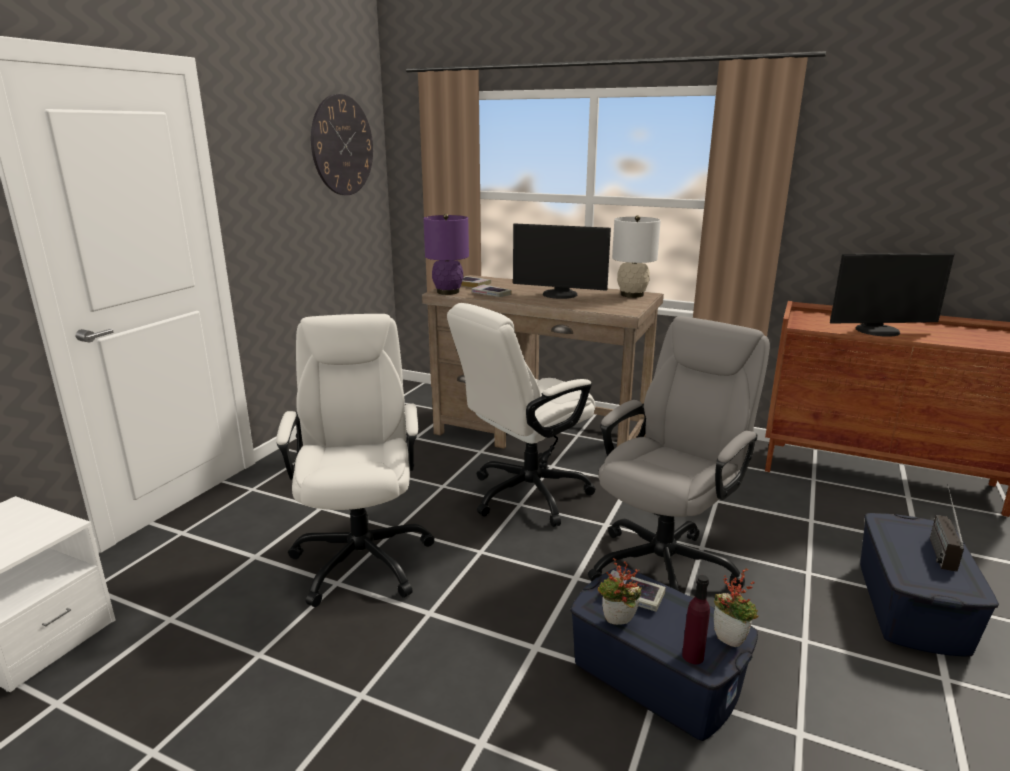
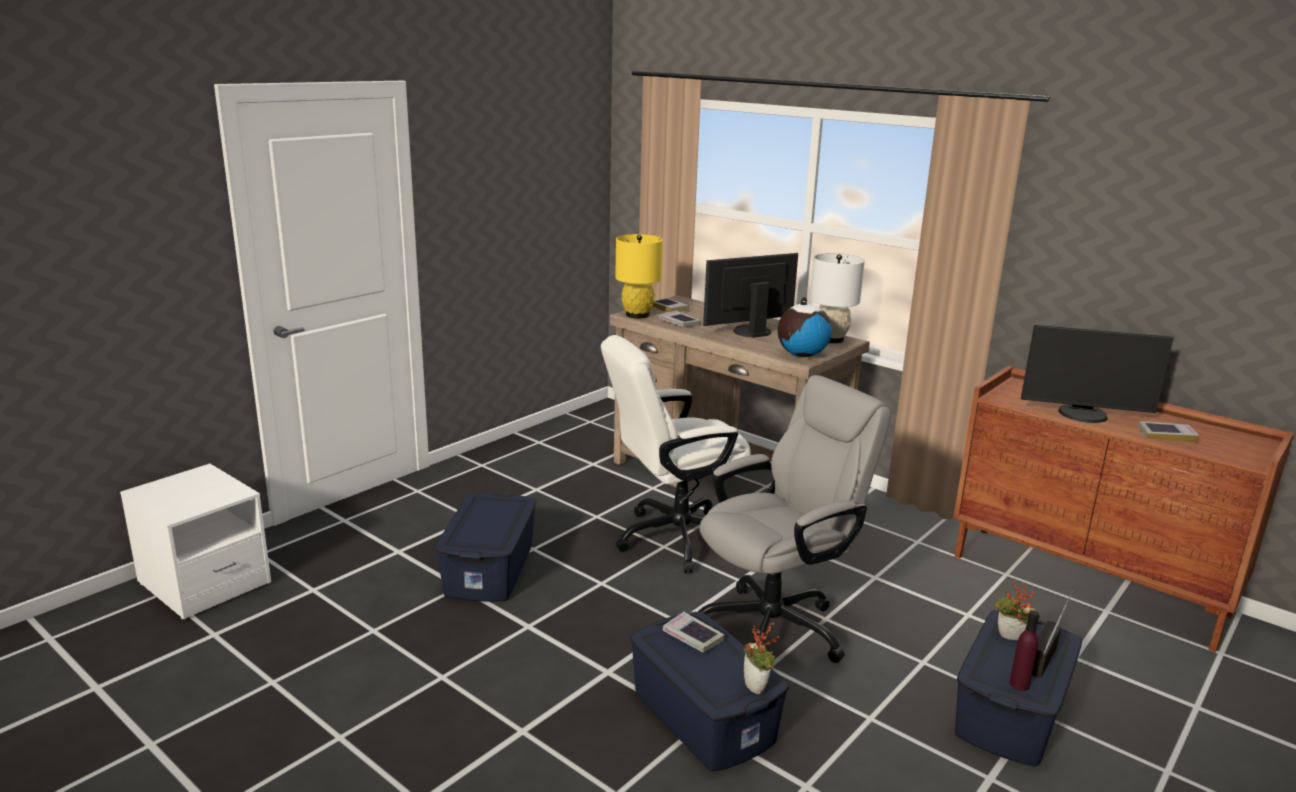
camera: 15 degrees right, 0 degrees up
(342, 145) = (557, 150): wall clock -> none
(362, 557) = (490, 569): white office chair -> blue storage box
(448, 292) = (637, 315): purple table lamp -> yellow table lamp
(559, 295) = (750, 331): monitor -> monitor turned 120 degrees clockwise
(617, 623) = (663, 655): potted plant -> potted plant (1010, 639)
(621, 309) = (801, 355): none -> globe
(692, 656) = (712, 693): purple bottle -> purple bottle (1019, 684)
(956, 339) = (1166, 435): none -> book

